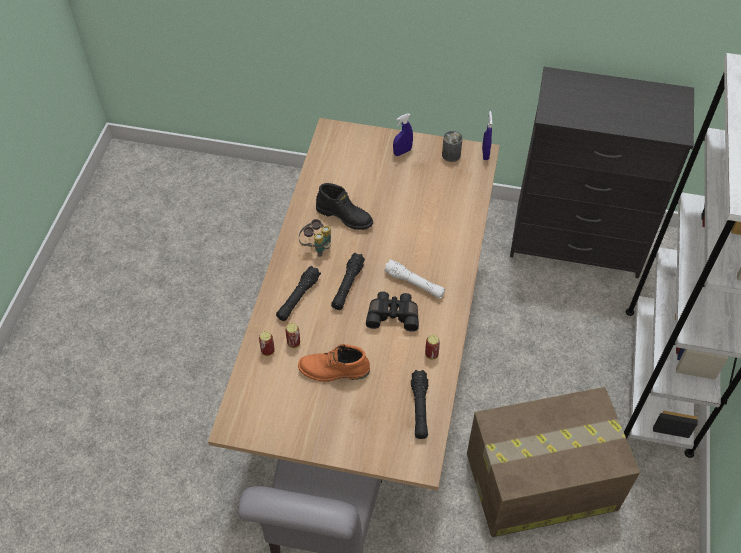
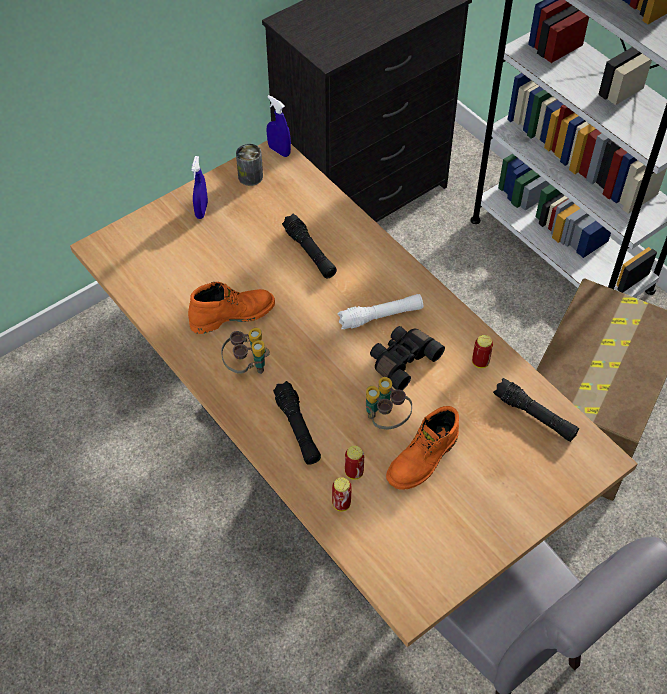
camera: 50 degrees left, 0 degrees up
(343, 334) = (385, 419): none -> binoculars
(345, 216) = (232, 314): black boot -> orange boot
(347, 285) = (326, 374): black flashlight -> black flashlight (310, 252)

